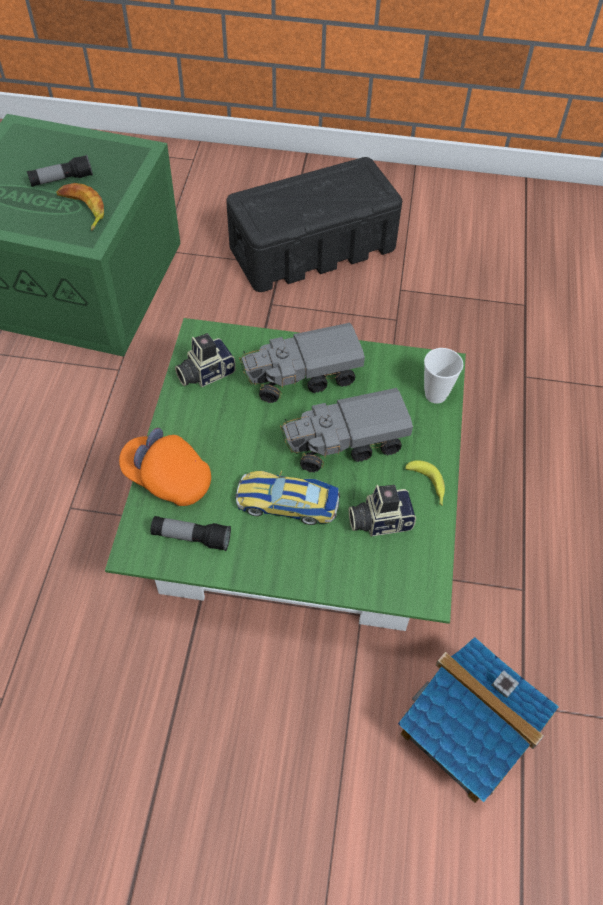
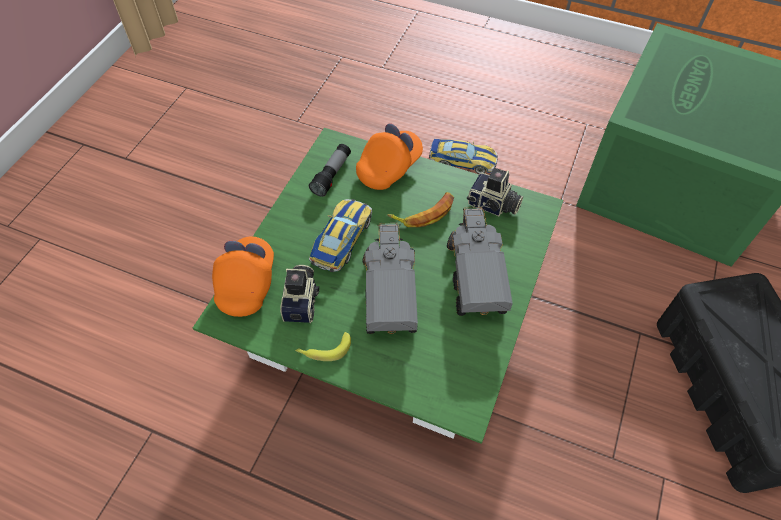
camera: 105 degrees right, 0 degrees up
(61, 180) = (722, 103): flashlight -> none
(65, 470) = (462, 160): none -> toy car
(82, 210) = (678, 114): banana -> banana (424, 213)
(205, 373) = (493, 205): camera -> camera turned 135 degrees clockwise
(376, 582) = (247, 284): none -> orange cap
(435, 394) = (429, 390): cup -> none
(467, 733) = (152, 379): toy house -> none

